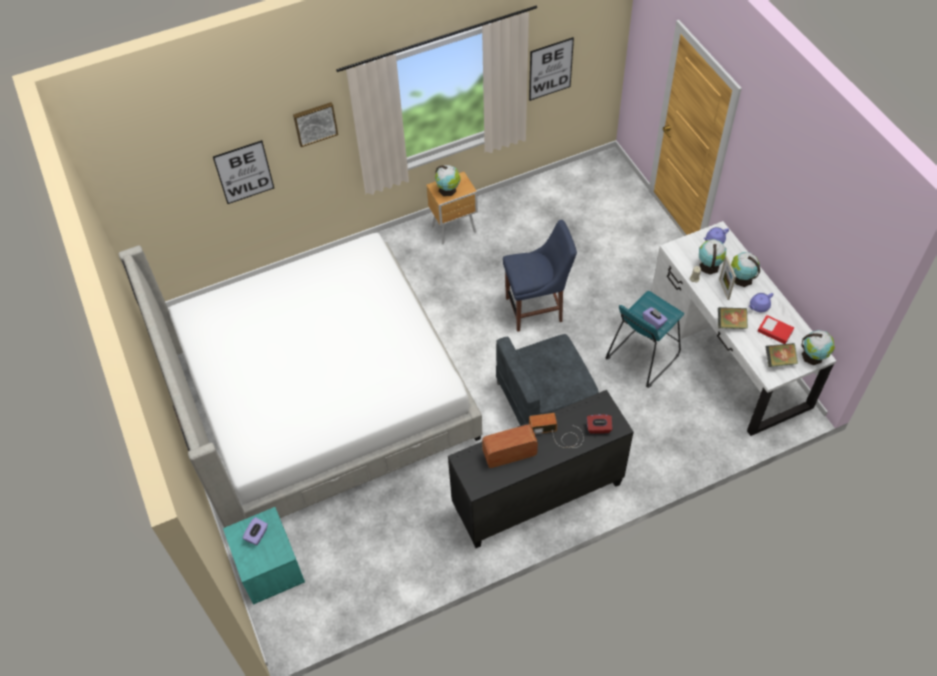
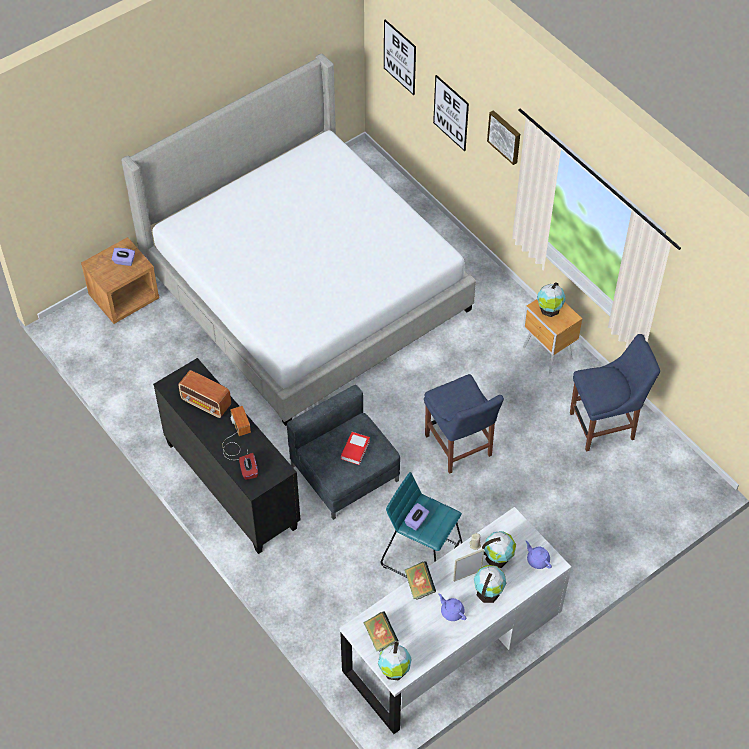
camera: 75 degrees right, 0 degrees up
(270, 568) = (124, 298): turquoise nightstand -> brown nightstand
(509, 454) = (206, 403): radio -> radio turned 150 degrees clockwise
(538, 208) = (605, 425): none -> blue chair
(550, 69) = (692, 329): picture -> picture (400, 57)
(775, 331) = (420, 630): book -> book (355, 450)

